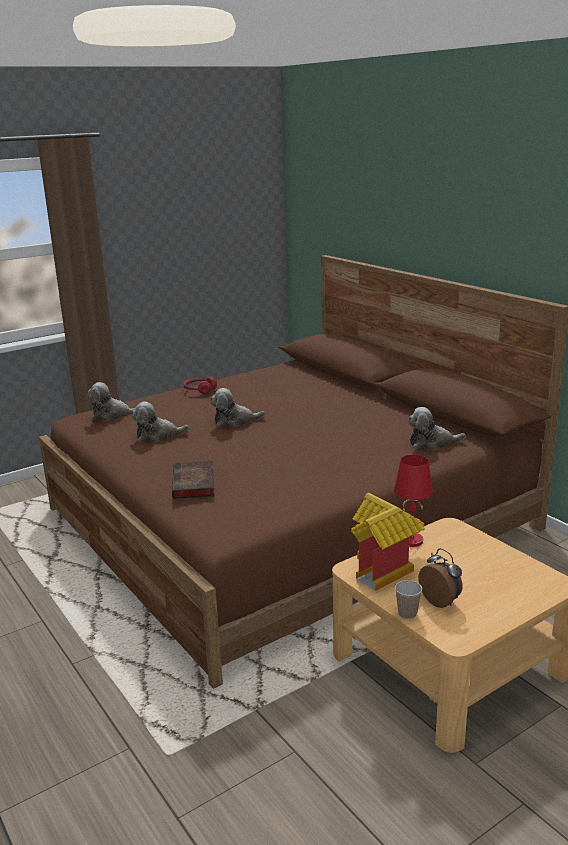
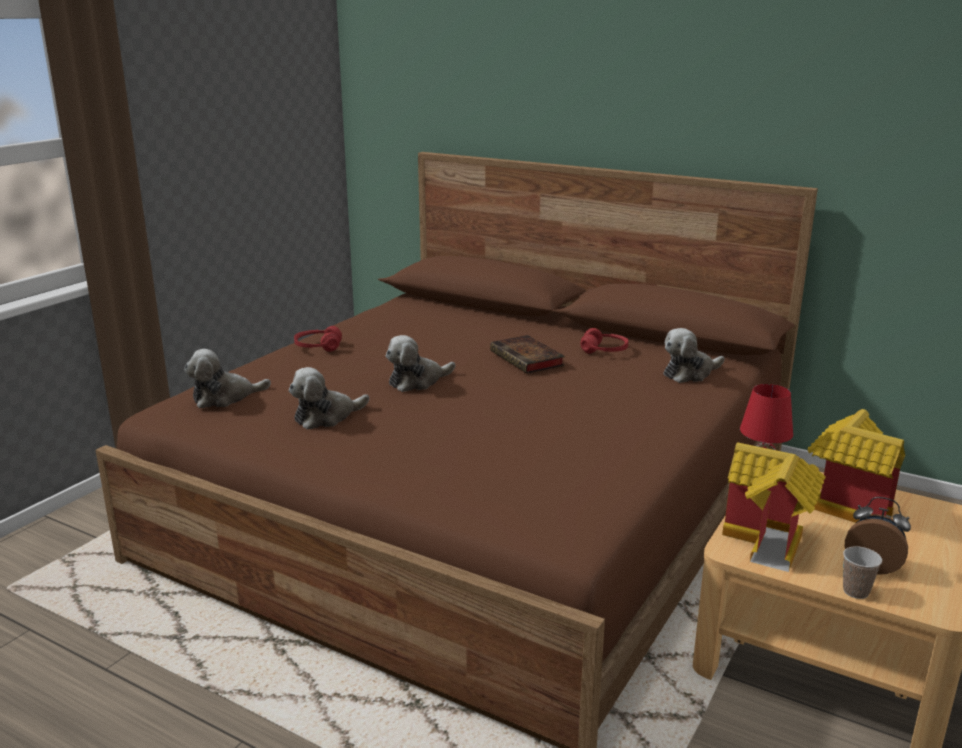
camera: 25 degrees left, 0 degrees up
(194, 484) = (460, 475): book -> book (528, 359)
(389, 418) = (604, 350): none -> red headphones
(472, 558) = (844, 505): none -> toy house

